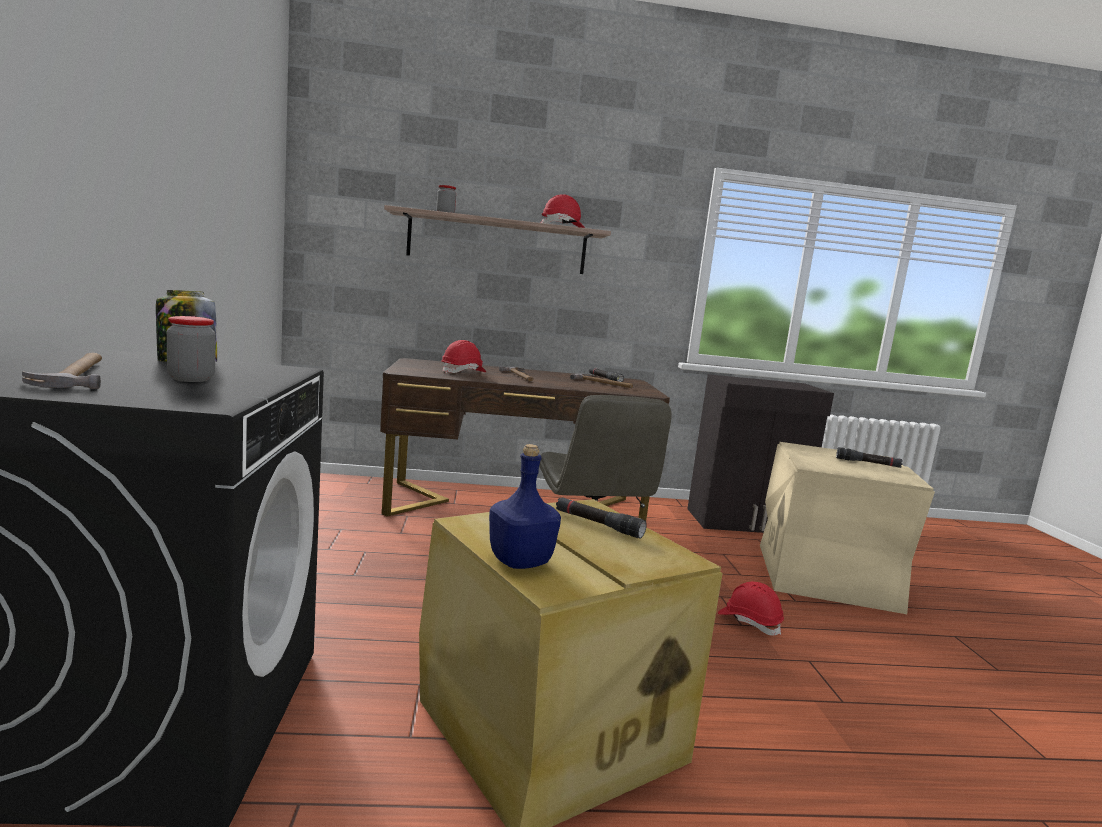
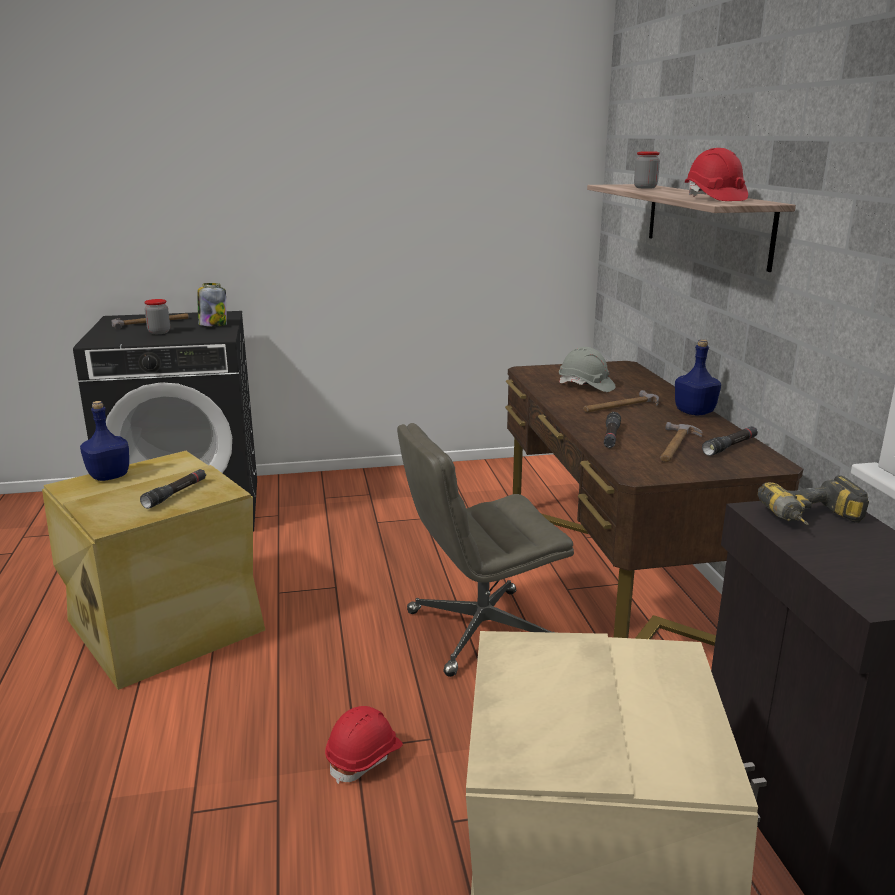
camera: 85 degrees right, 10 degrees up
(463, 372) = (586, 386): red hard hat -> grey hard hat
(540, 371) = (695, 412): none -> blue bottle
(742, 380) = (814, 521): none -> power drill
(867, 463) = (591, 723): black flashlight -> black flashlight (611, 437)

